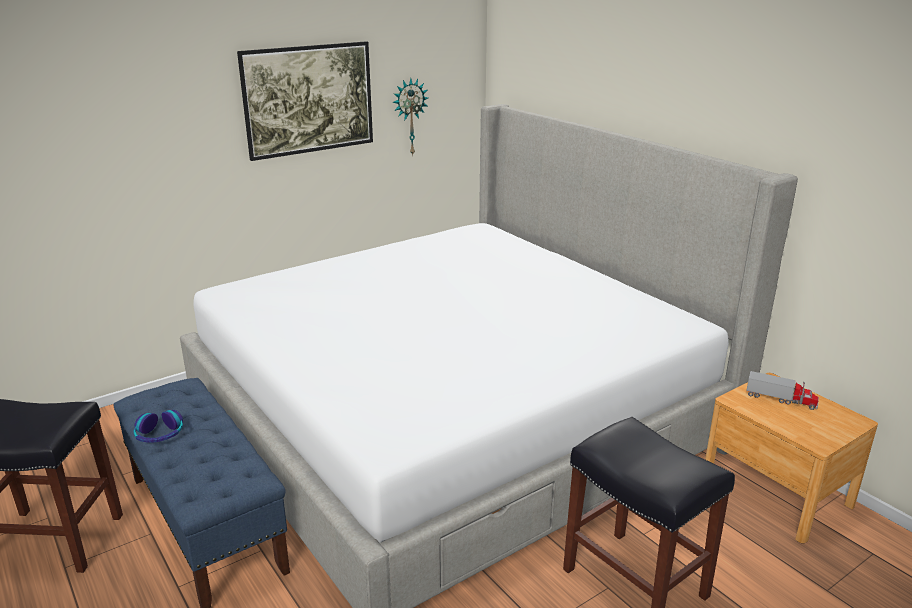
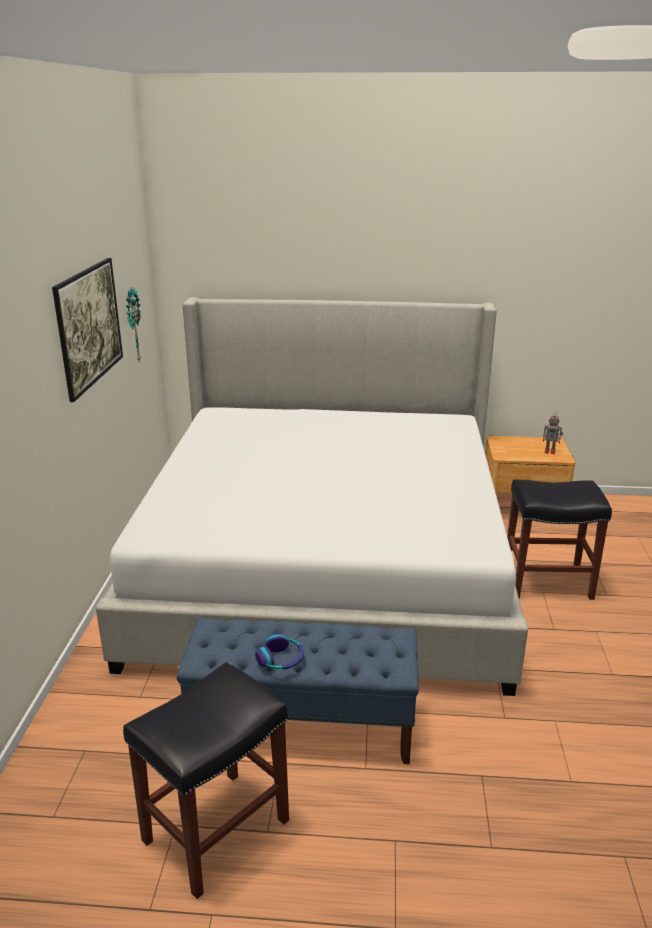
camera: 50 degrees left, 0 degrees up
(781, 399) = (515, 446): toy truck -> none
(818, 427) = (550, 451): none -> toy robot

